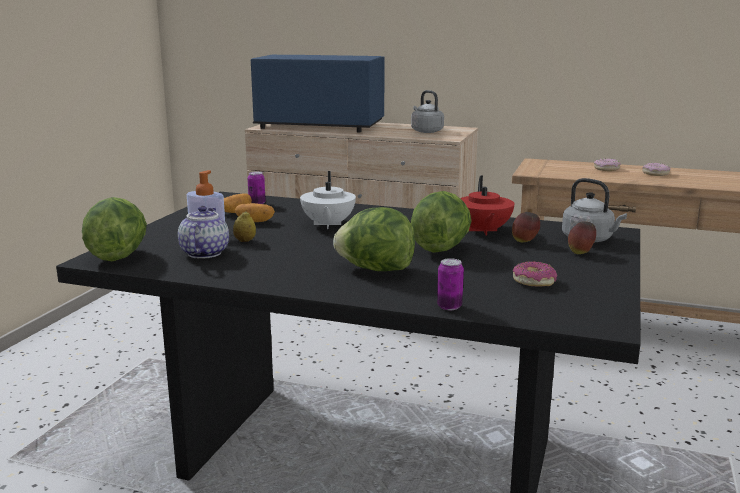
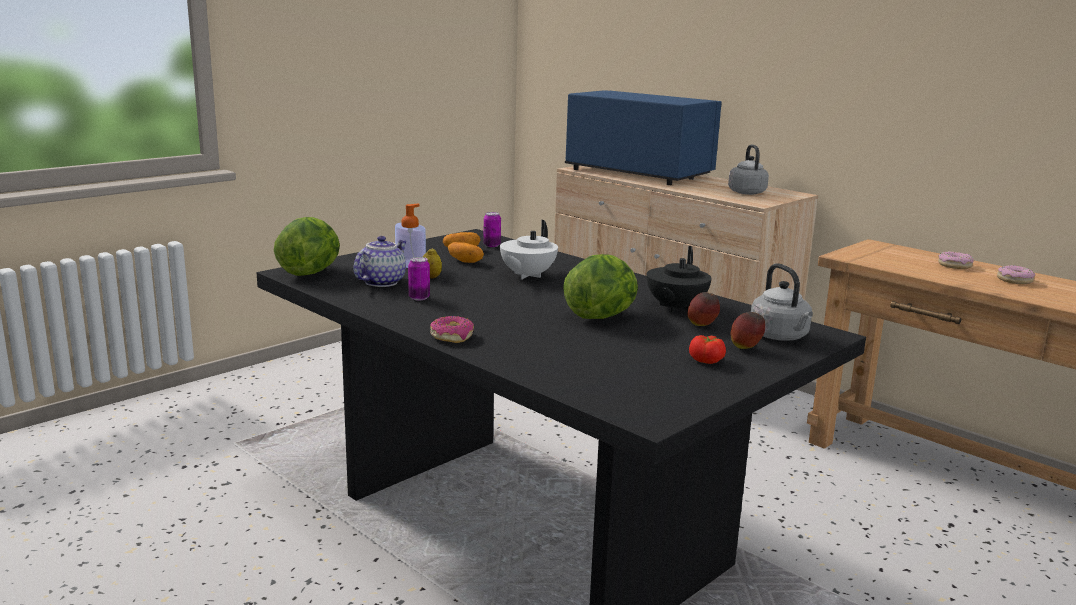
camera: 25 degrees right, 0 degrees up
(376, 269) = (508, 324): lettuce -> none
(449, 306) = (523, 369): can -> can (419, 298)
(483, 231) = (675, 308): red teapot -> black teapot
(533, 281) = (645, 364): donut -> donut (452, 336)
(571, 268) = (707, 360): none -> tomato

